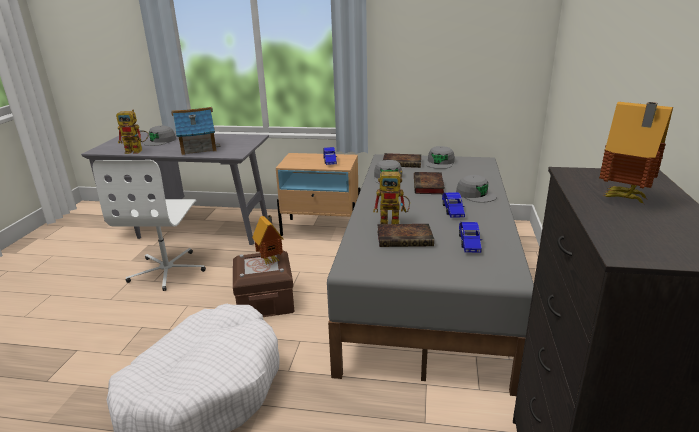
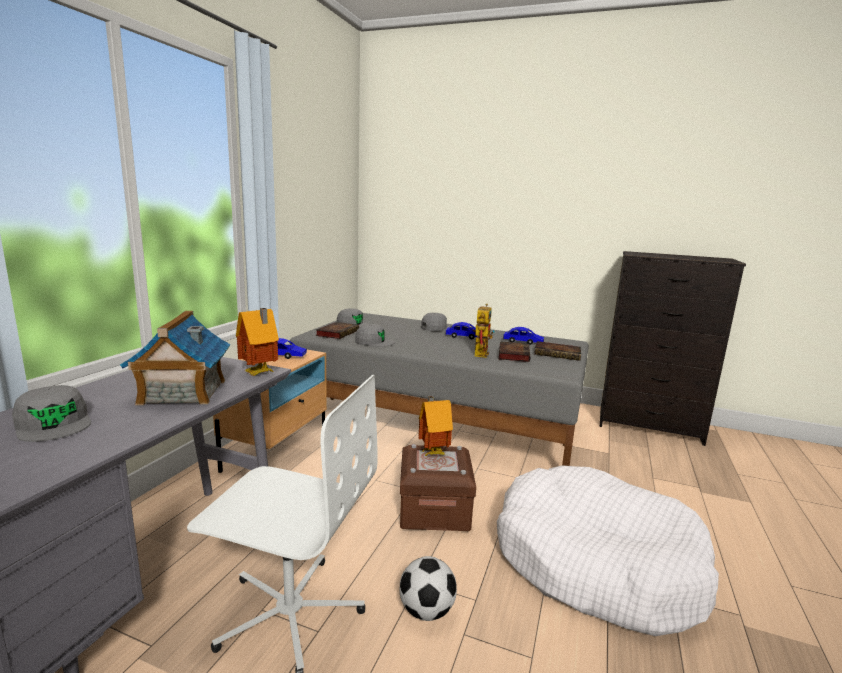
camera: 80 degrees left, 10 degrees down
(138, 151) = (98, 445): toy robot -> none
(162, 311) = (426, 611): none -> football
(429, 186) = (408, 335): book -> book (558, 354)
(623, 199) = (669, 256): toy house -> toy house (260, 373)

